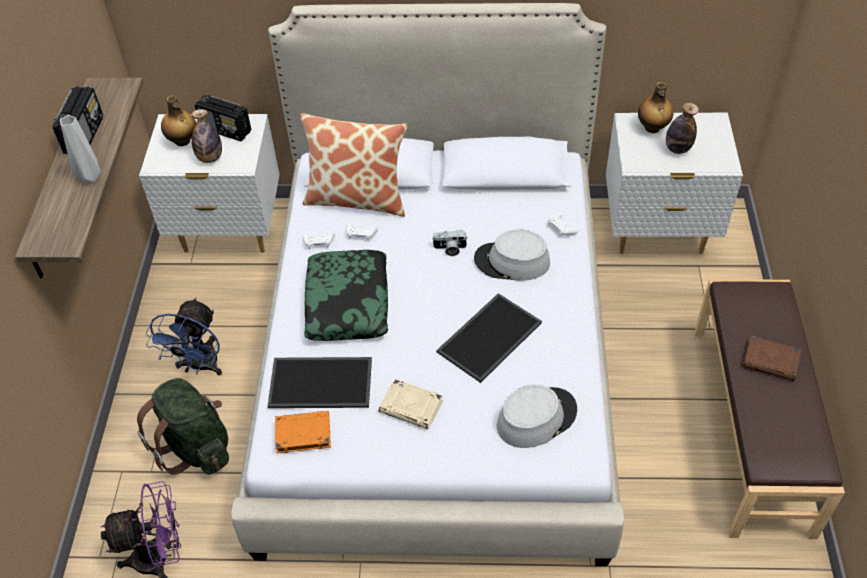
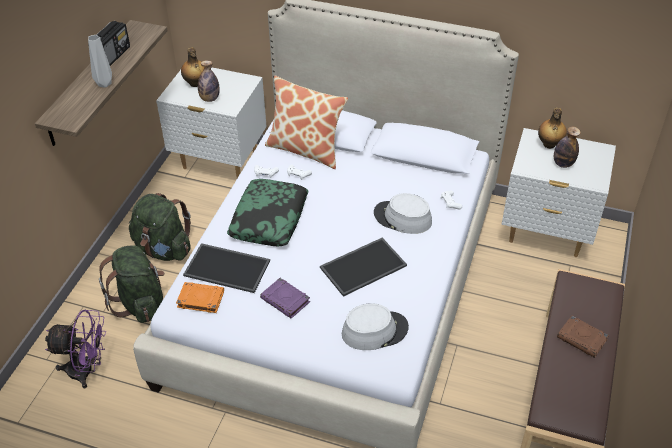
camera: 15 degrees right, 5 degrees down
(200, 367) = (164, 249): blue fan -> green backpack
(226, 130) = (229, 82): radio -> none
(412, 407) = (286, 300): beige book -> purple book
(449, 249) = (359, 199): camera -> none

